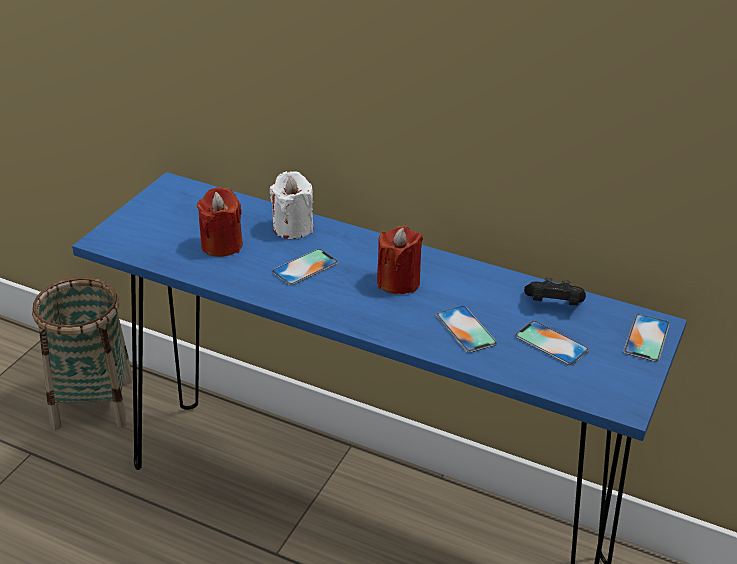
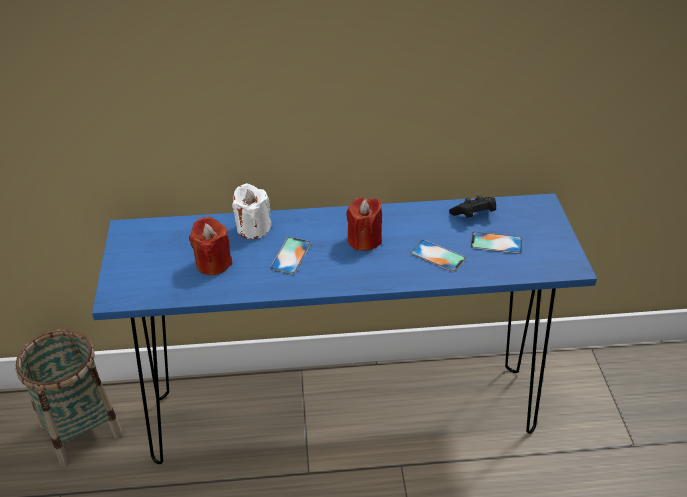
camera: 30 degrees left, 5 degrees up
(646, 338) = (545, 215): phone -> none

